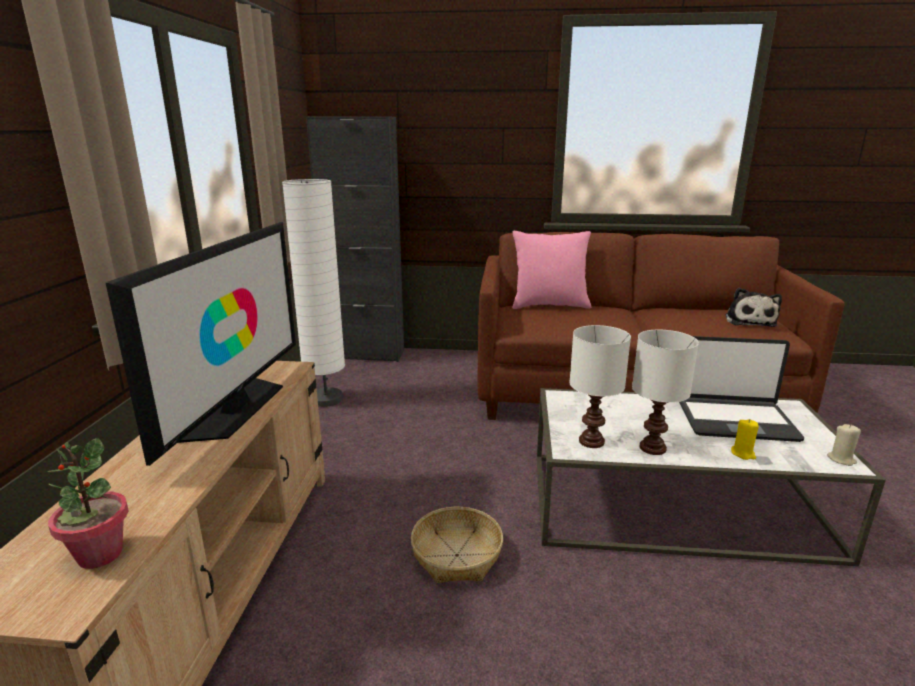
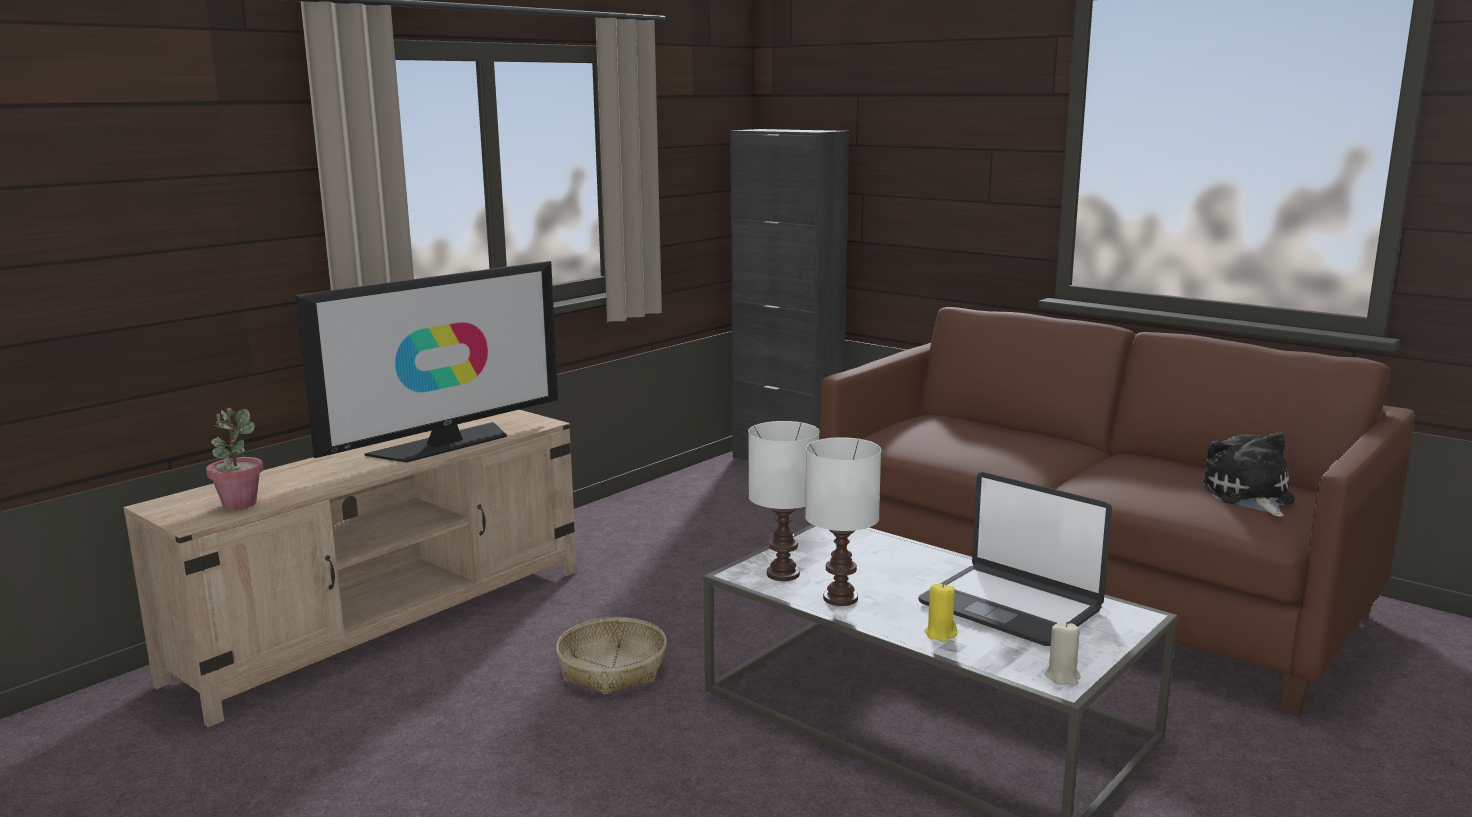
camera: 35 degrees right, 5 degrees down
(326, 399) = (675, 499): white floor lamp -> none
(549, 305) = (973, 422): pink pillow -> none
(749, 321) = (1248, 496): plush toy -> plush toy turned 135 degrees clockwise

